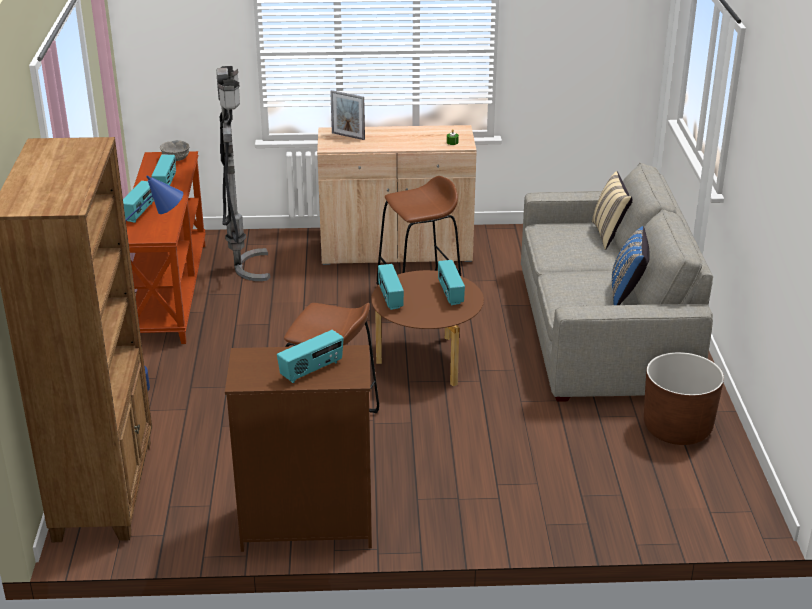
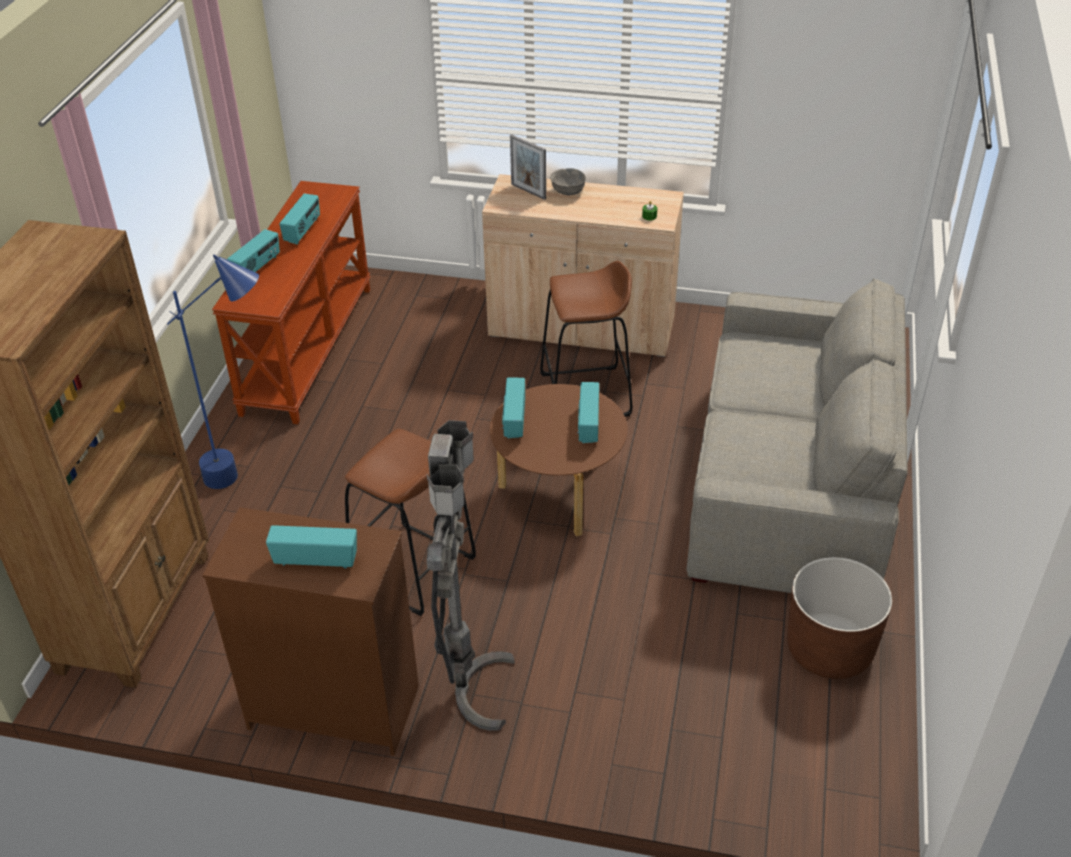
camera: 15 degrees right, 10 degrees up
(175, 158) = (330, 194): grey bowl -> grey bowl (567, 191)
(242, 268) = (398, 327): grey floor lamp -> grey floor lamp (468, 689)
(312, 370) = (316, 560): radio -> radio turned 150 degrees counterclockwise
(609, 235) = (819, 364): beige pillow -> none
(627, 294) = (807, 461): blue pillow -> none

